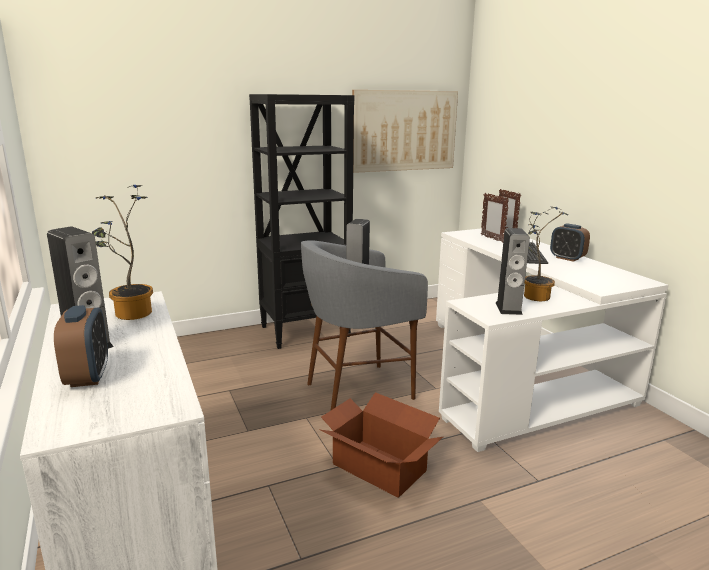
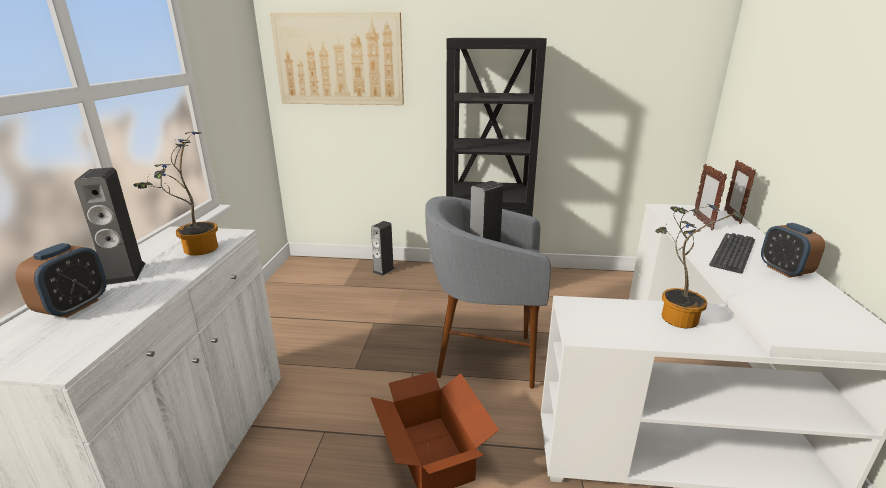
camera: 30 degrees right, 5 degrees up
(404, 131) = (634, 79): picture -> picture (339, 60)
(508, 308) = (619, 326): speaker -> speaker (383, 270)

